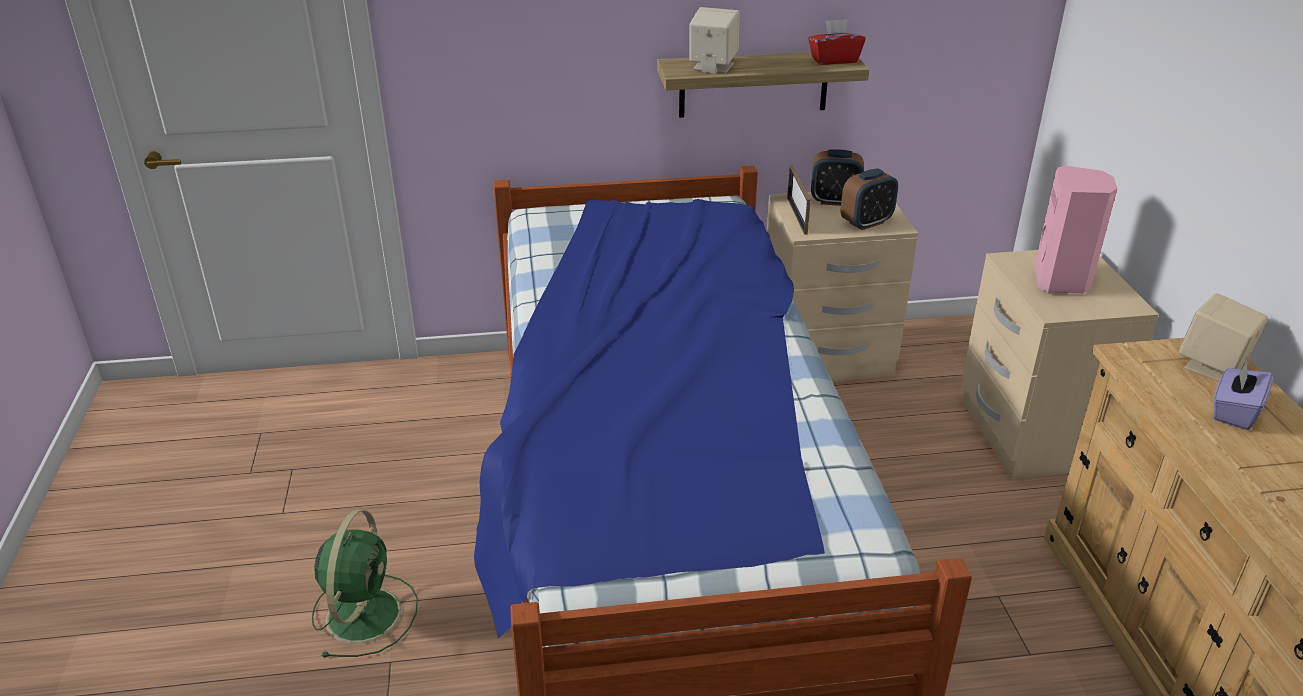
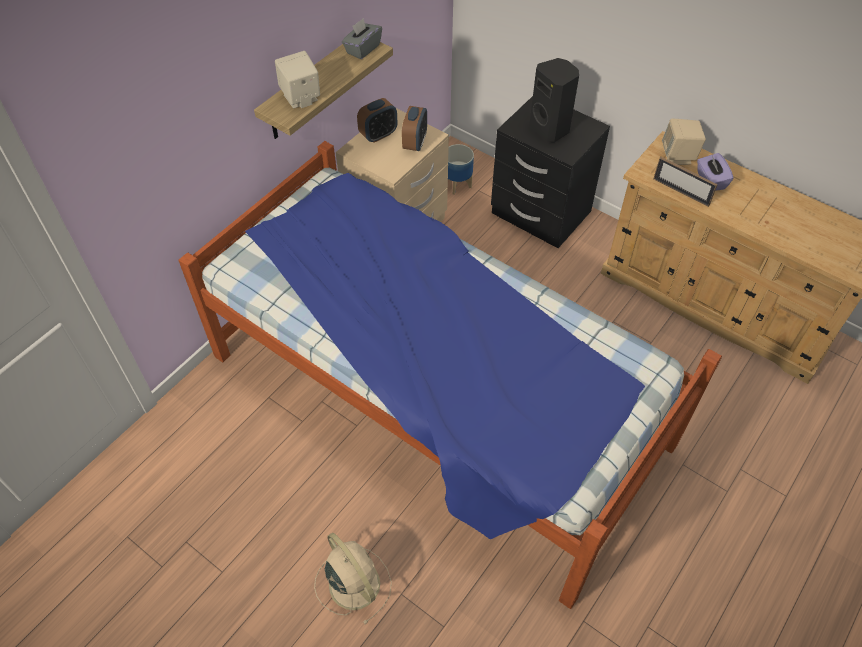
camera: 45 degrees left, 20 degrees up
(365, 612) = (353, 582): green fan -> beige fan
(797, 216) = (372, 161): picture frame -> picture frame (681, 192)
(834, 60) = (362, 49): red tissue box -> grey tissue box
(950, 355) = (457, 184): none -> planter
(1029, 434) = (540, 213): beige nightstand -> black nightstand
(1062, 281) = (550, 129): pink speaker -> black speaker

